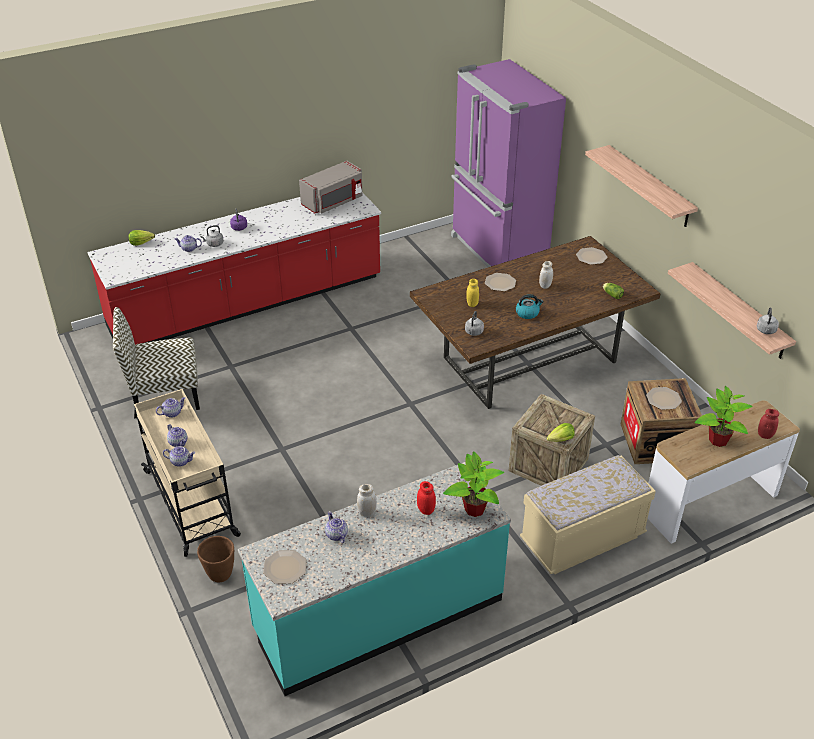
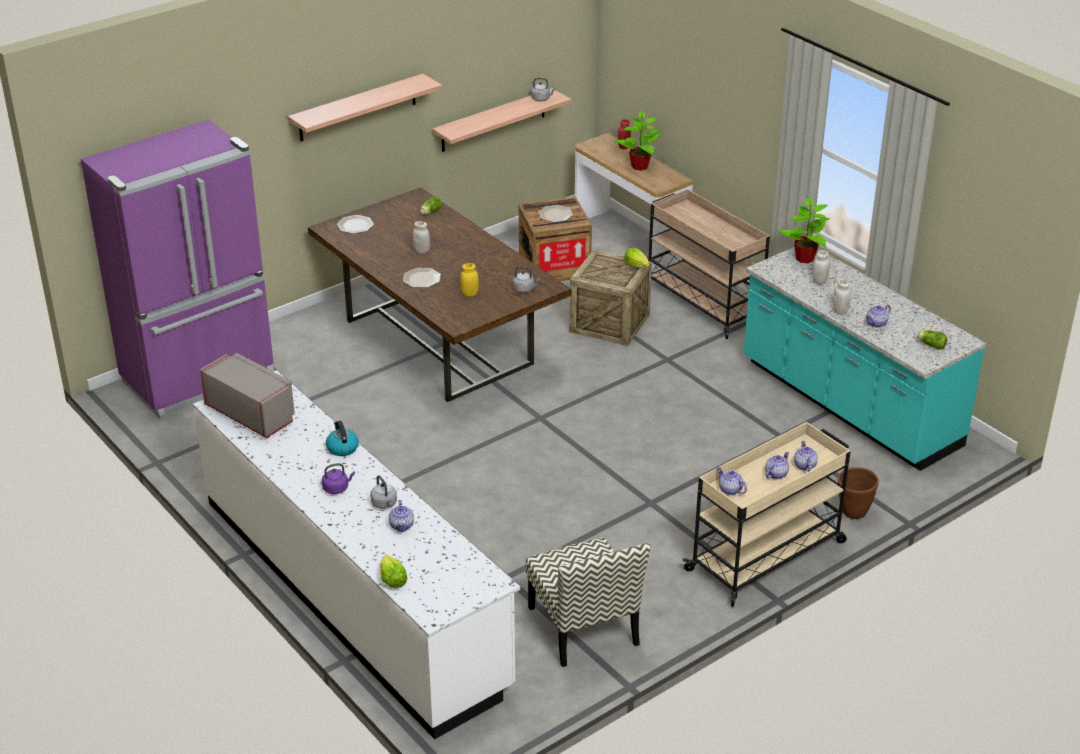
camera: 100 degrees left, 5 degrees down
(247, 303) = (353, 591): red counter -> white counter
(284, 567) = (931, 345): plate -> lettuce
(426, 510) = (819, 281): red jar -> white jar
(527, 313) = (478, 259): kettle -> kettle (342, 448)
(582, 539) = (702, 302): beige bench -> beige cart

